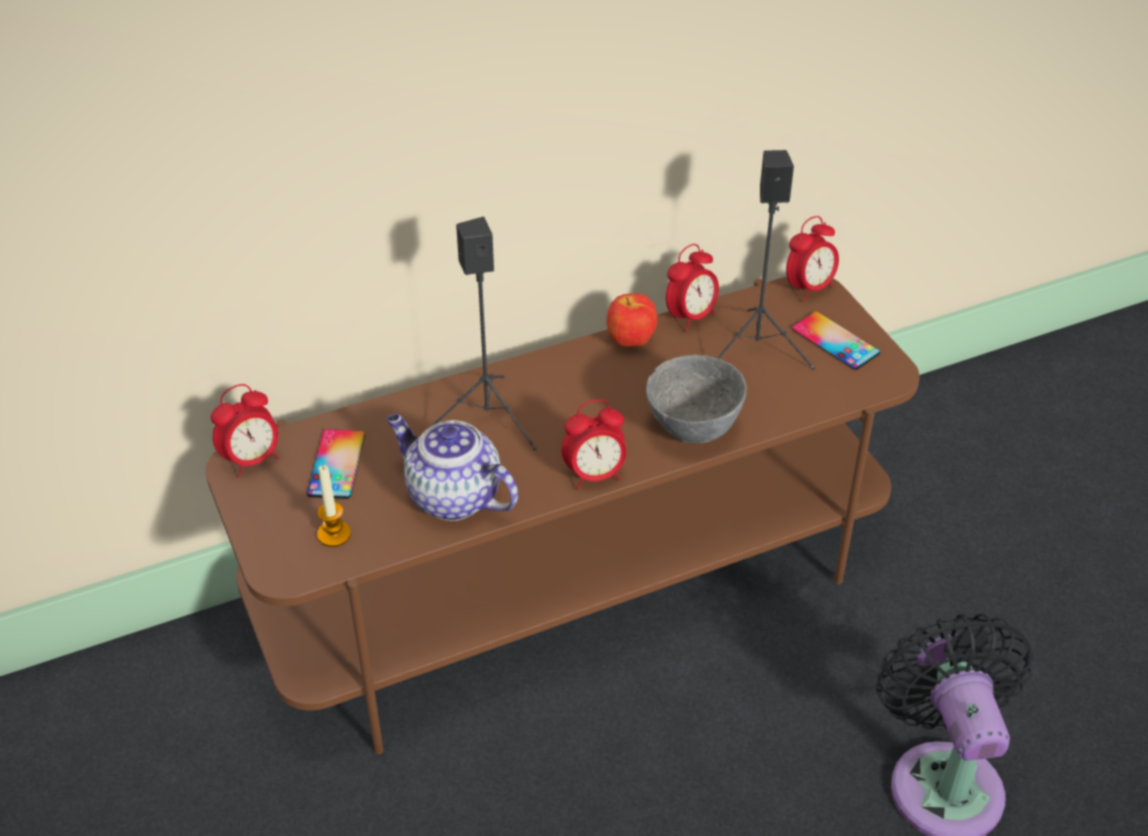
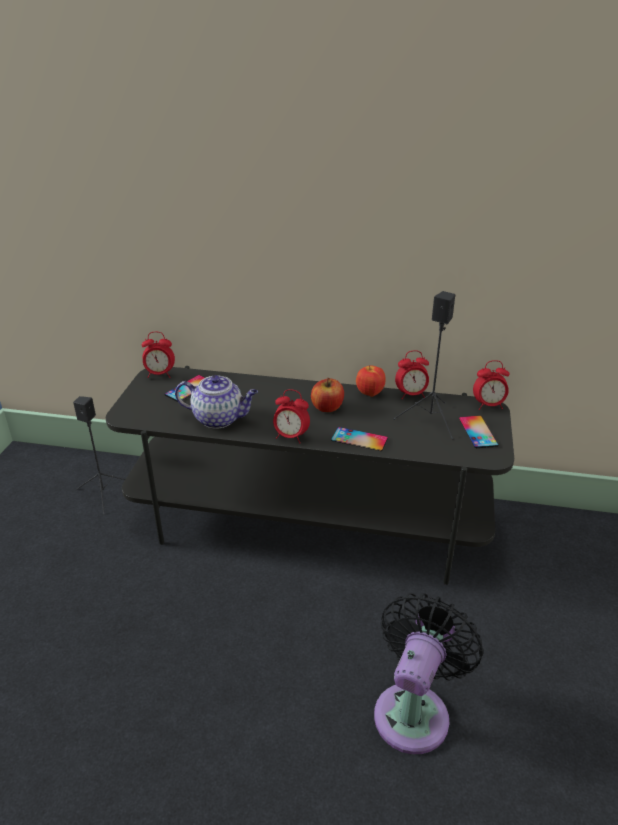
camera: 35 degrees right, 10 degrees down
(334, 534) = (157, 412): candle -> none
(451, 496) = (219, 418): teapot -> teapot turned 120 degrees clockwise
(487, 418) = (270, 397): black speaker -> black speaker (104, 494)
(576, 586) = (310, 521): brown tv stand -> grey tv stand
(594, 396) = (327, 407): none -> apple
(695, 431) = (359, 439): grey bowl -> phone

